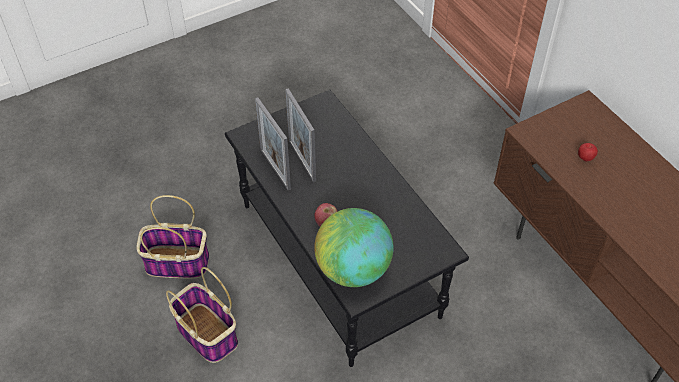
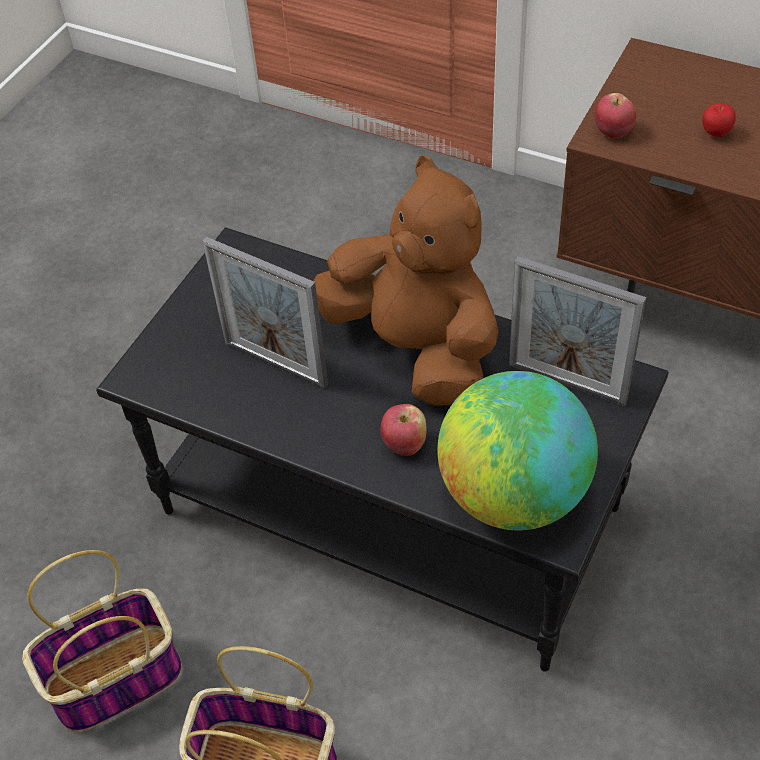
camera: 30 degrees left, 0 degrees up
(275, 169) = (241, 403): picture frame -> picture frame (567, 383)
(365, 185) = (416, 348): none -> brown plush toy
(534, 132) = (613, 132): none -> apple

